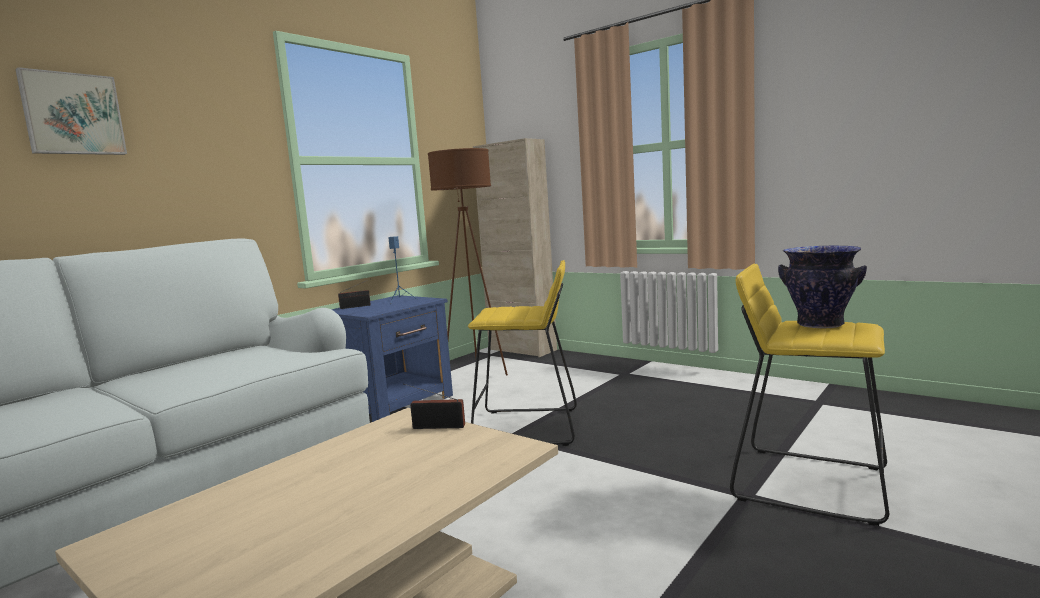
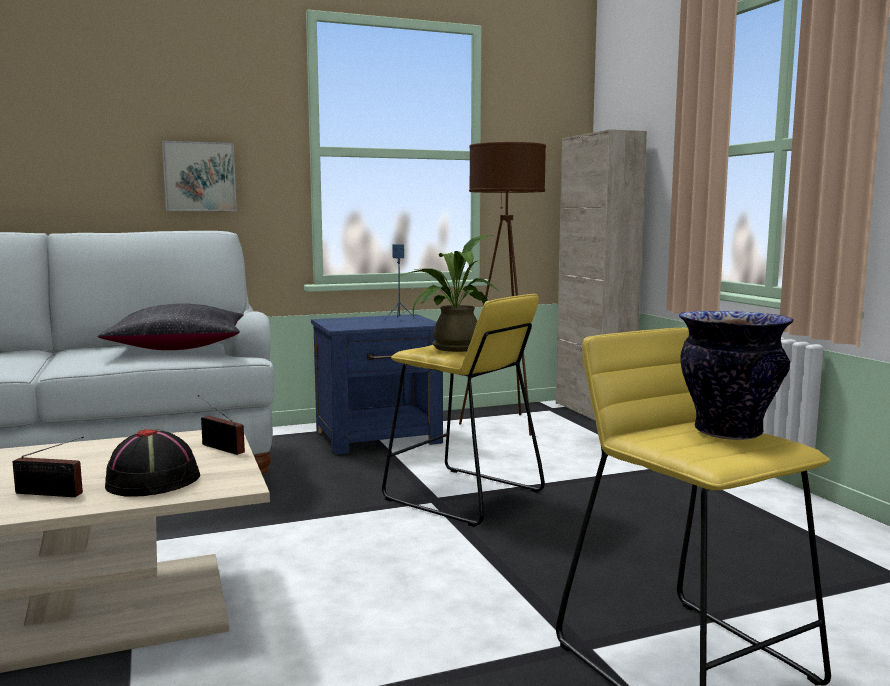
camera: 30 degrees right, 0 degrees up
(72, 114) = (97, 104): picture -> picture (199, 177)
(252, 354) = (179, 347): none -> black pillow
(357, 306) = (351, 319): radio -> radio (52, 494)
(445, 466) = (153, 481): none -> black hat
(507, 312) = (450, 348): none -> potted plant

